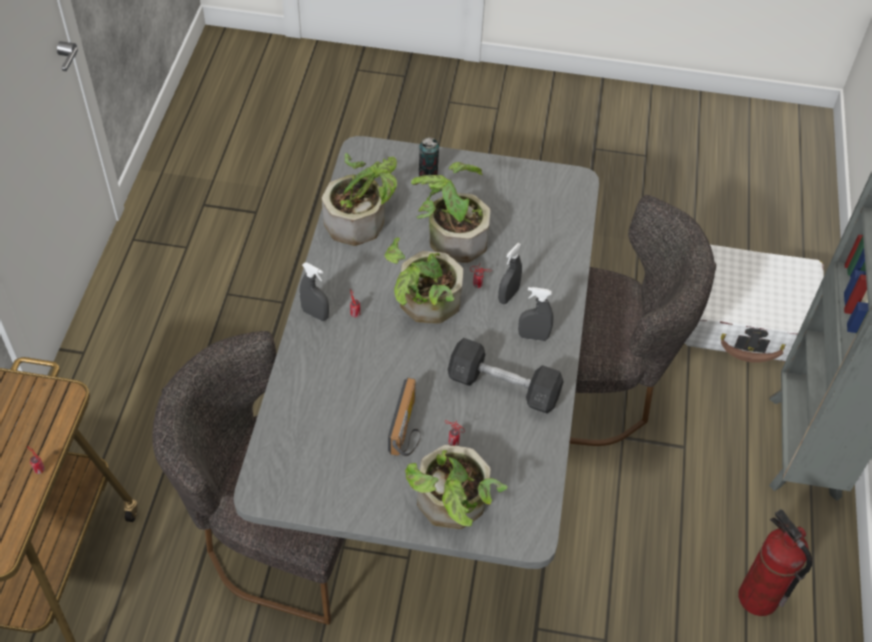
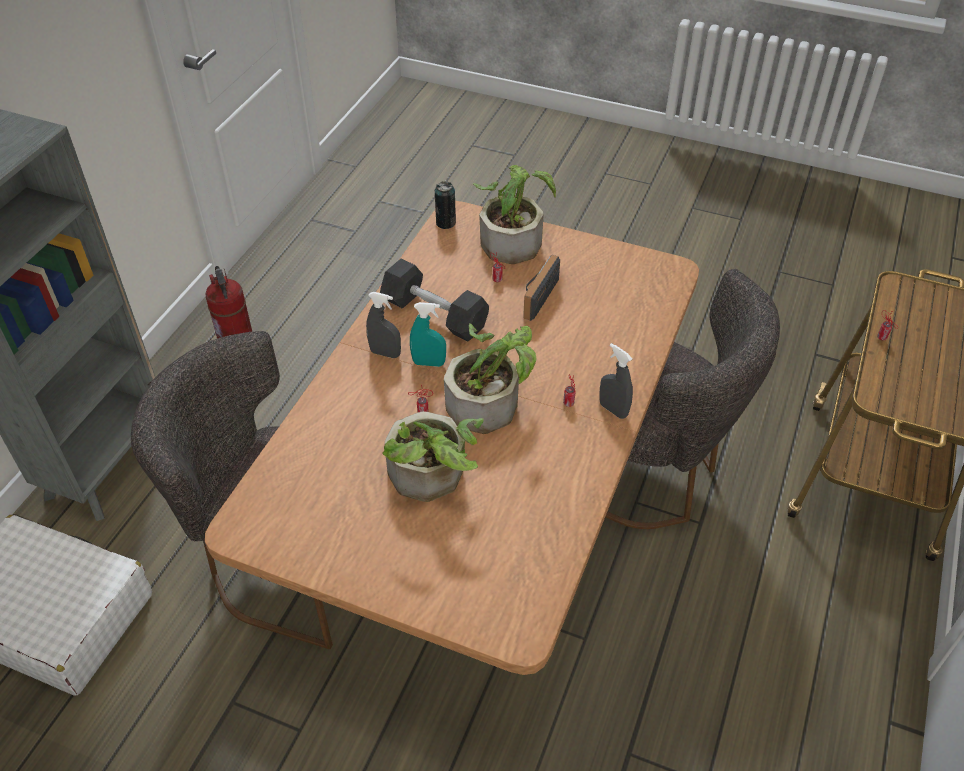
camera: 165 degrees left, 5 degrees down
(362, 219) = (540, 519): potted plant -> none
(428, 174) = (434, 575): can -> can (445, 223)
(428, 444) = (483, 533): grey dining table -> brown dining table
(490, 333) = (429, 363): none -> turquoise spray bottle
(508, 296) = (393, 397): grey spray bottle -> none

